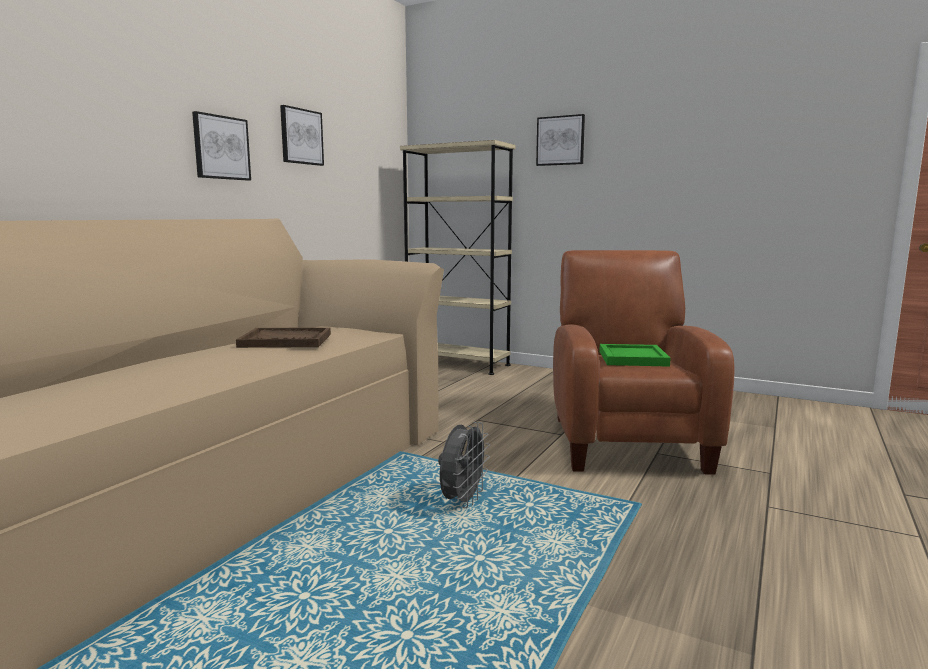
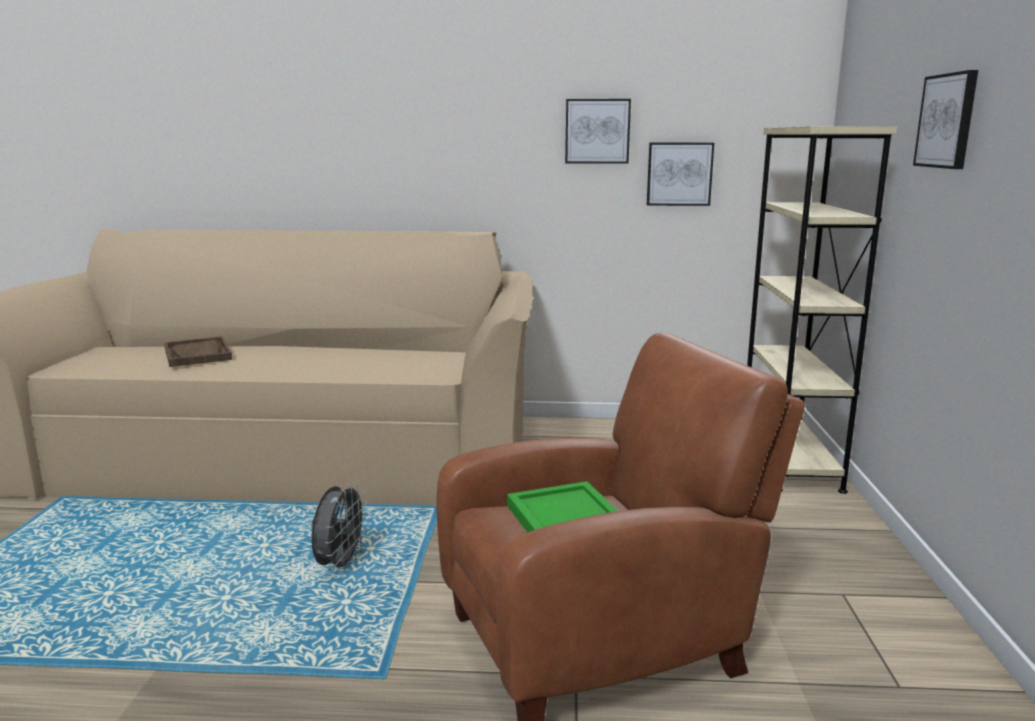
camera: 65 degrees right, 5 degrees up
(221, 147) = (480, 155): picture -> picture (679, 174)
(286, 340) = (364, 357): brown tray -> brown tray (198, 354)
(462, 501) = (340, 565): grey fan -> grey fan turned 75 degrees counterclockwise

